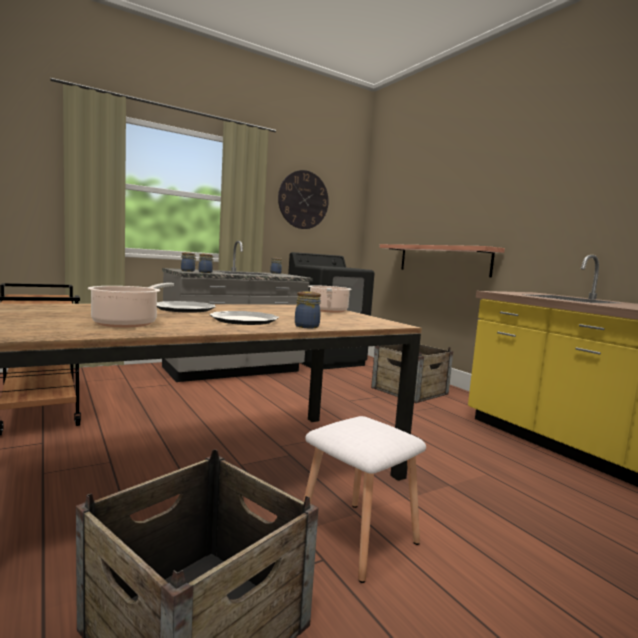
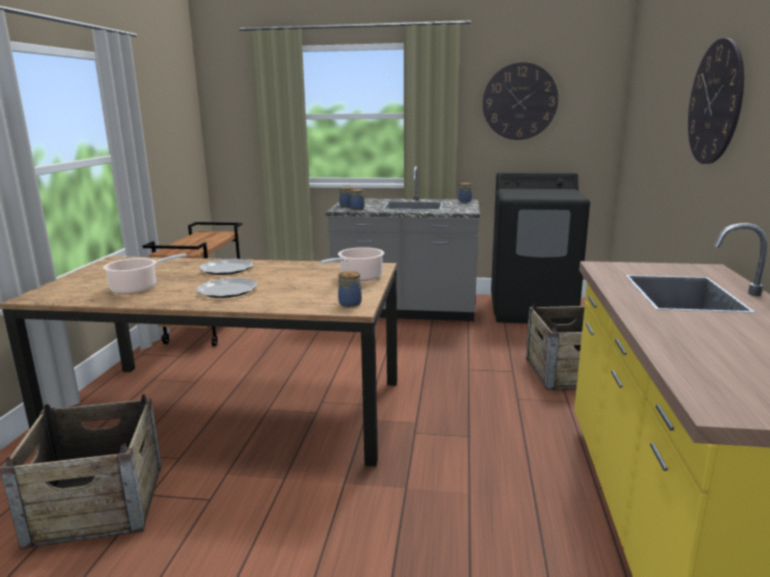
camera: 40 degrees right, 10 degrees up
(306, 326) = (255, 304): jar -> jar (351, 303)
(357, 539) = (251, 497): white stool -> none
(443, 260) = (666, 191): shelf -> none
(499, 198) = (715, 102): none -> wall clock

